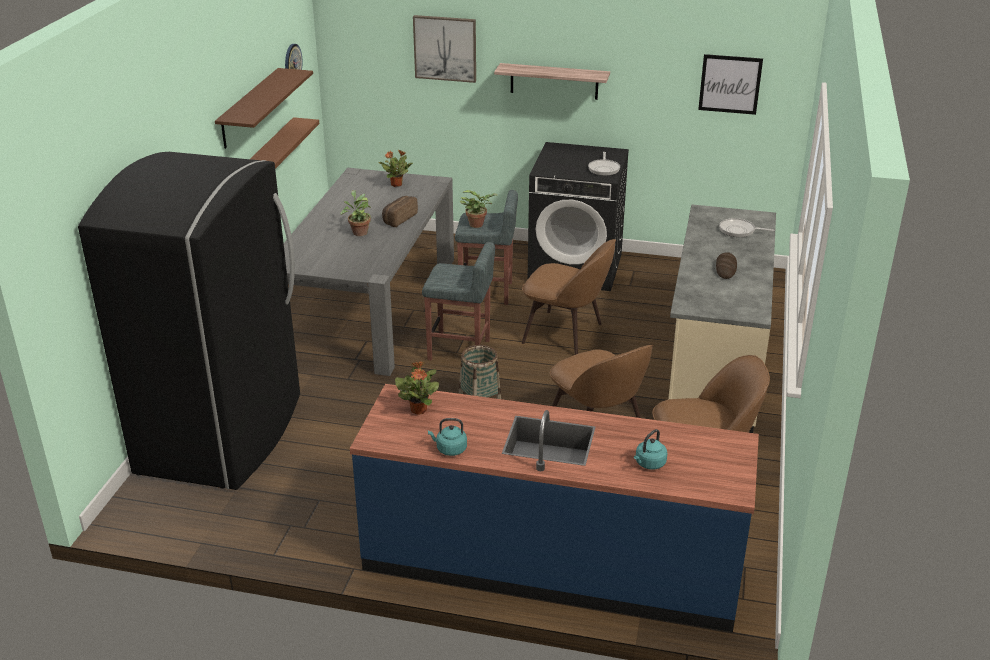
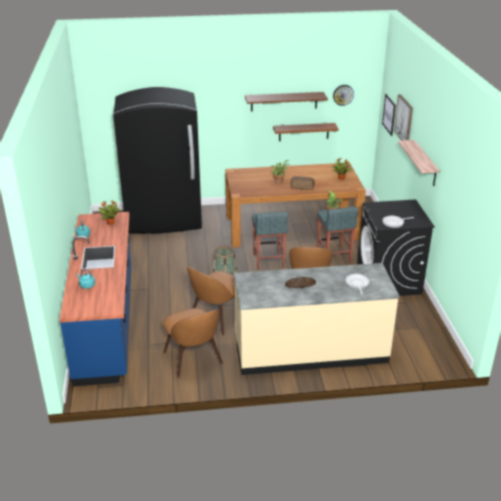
camera: 70 degrees right, 0 degrees up
(370, 306) = (291, 227): grey dining table -> brown dining table
(730, 84) = (471, 212): picture -> picture (389, 114)

